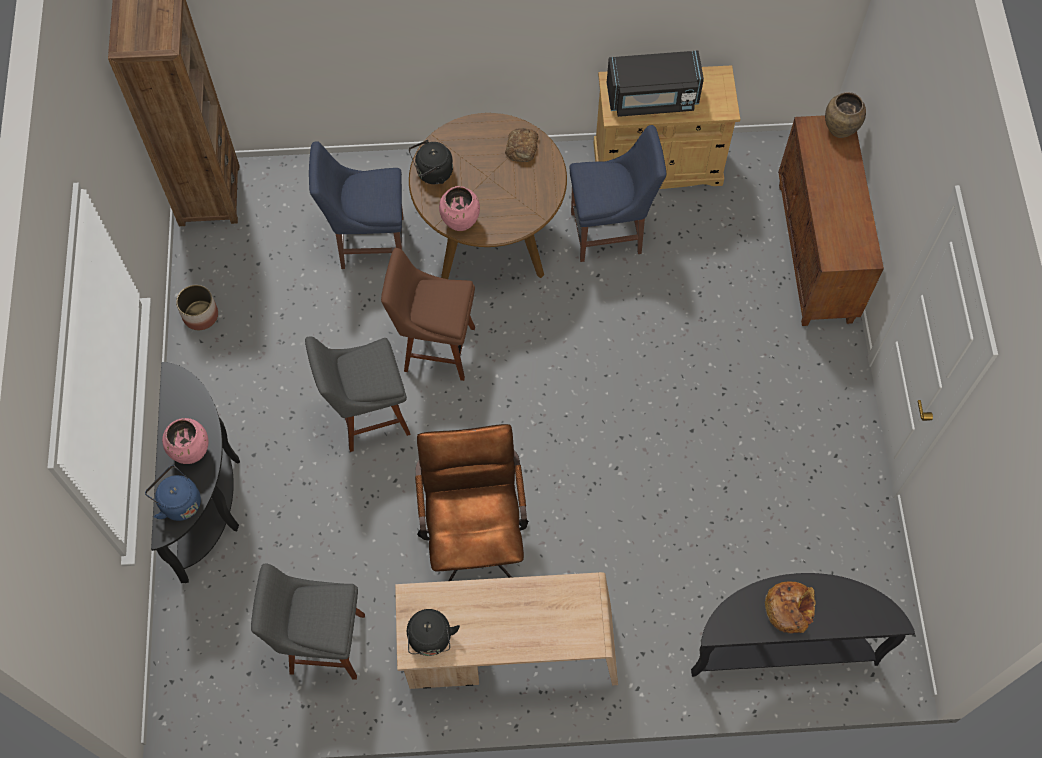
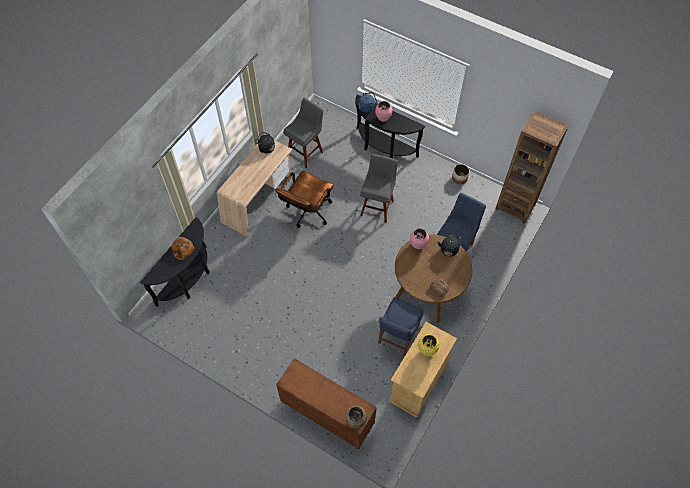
camera: 125 degrees right, 5 degrees down
(435, 348) = (390, 243): brown stool -> none
(474, 534) = (307, 213): brown office chair -> brown office chair turned 90 degrees clockwise
(652, 98) = (427, 350): black microwave -> yellow vase

